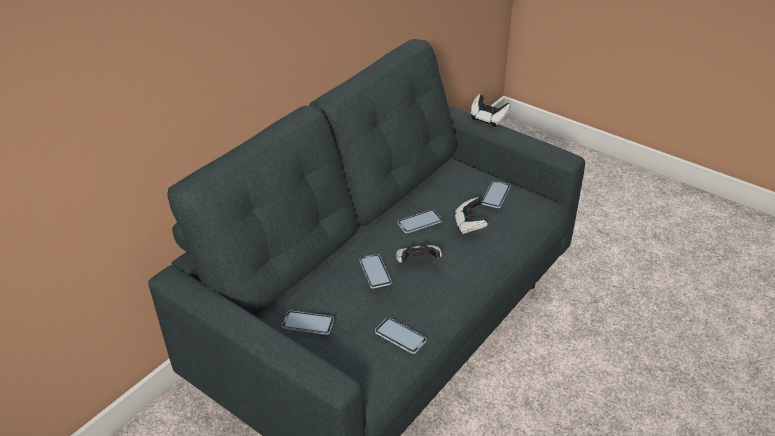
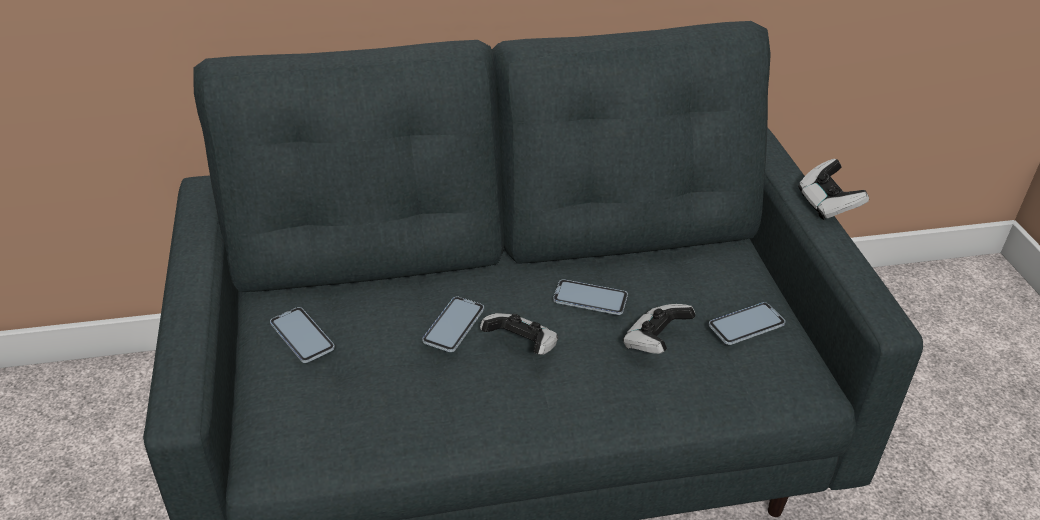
camera: 40 degrees right, 0 degrees up
(400, 336) = (377, 424): phone -> none

